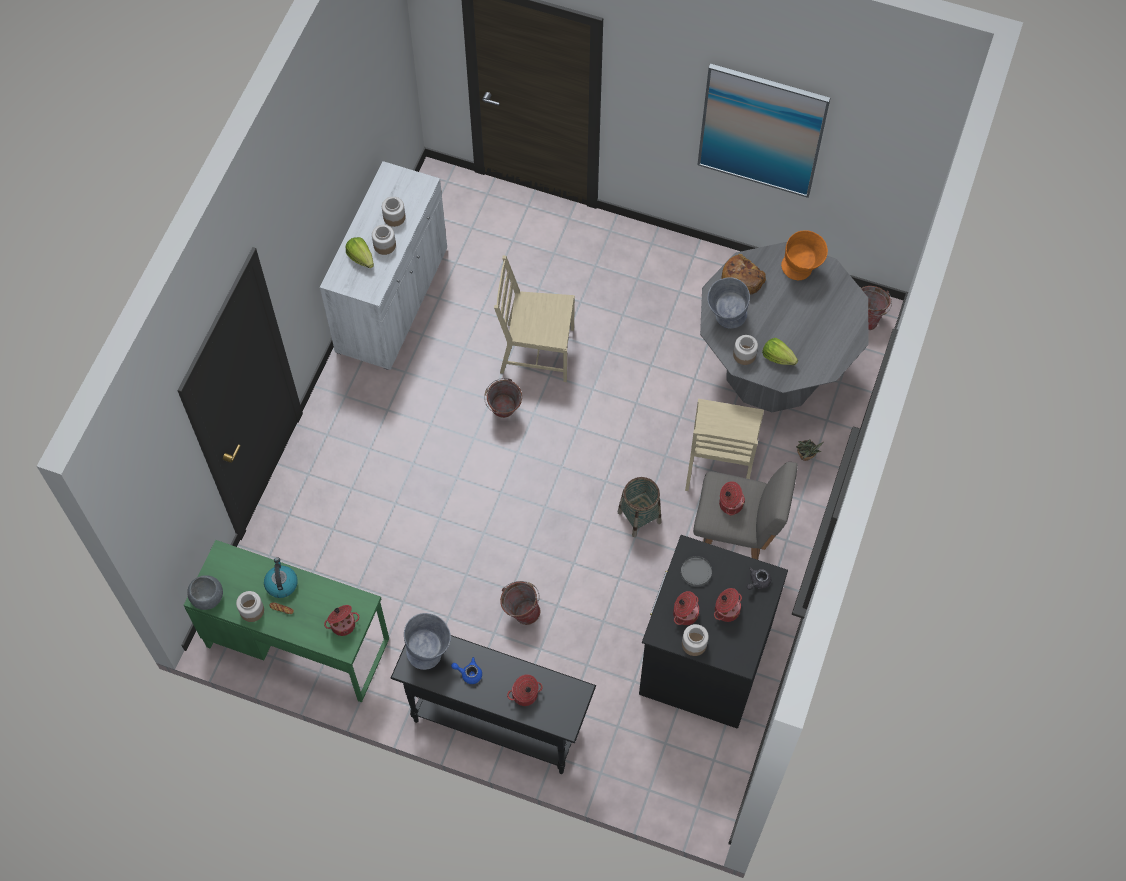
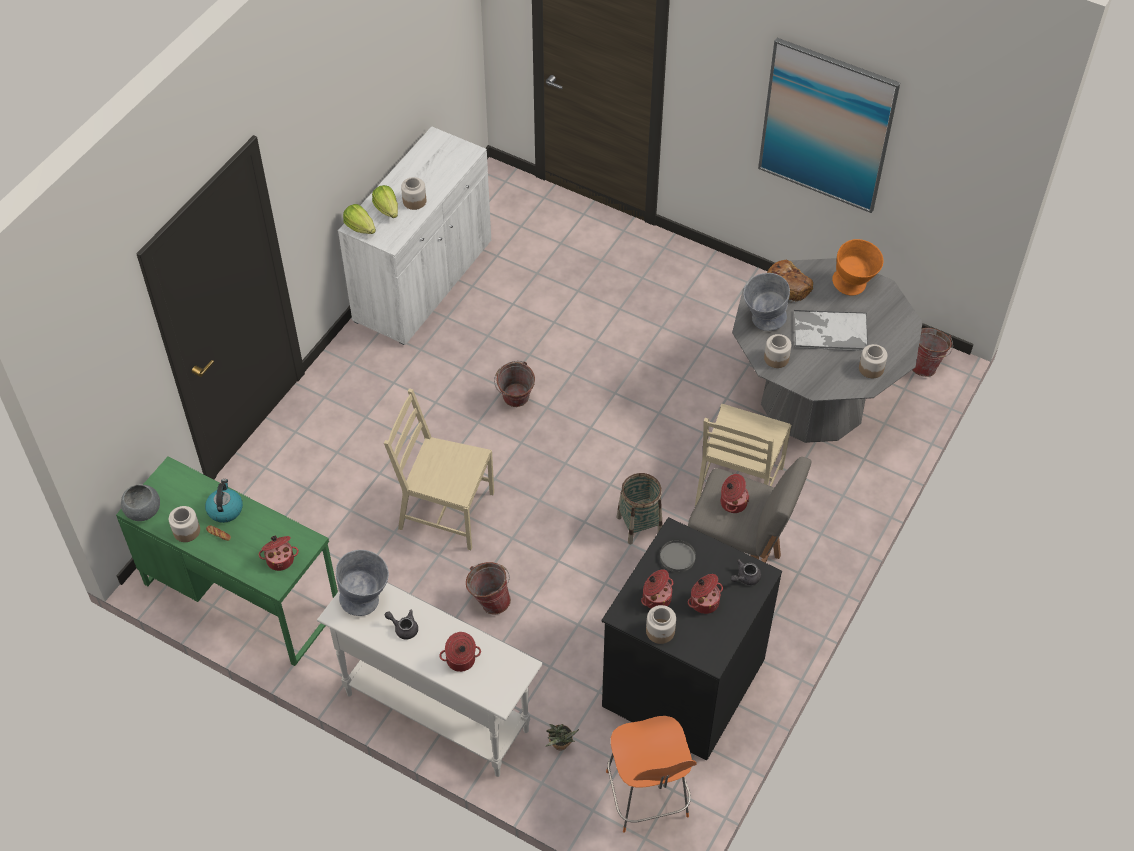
camera: 10 degrees right, 10 degrees down
(394, 217) = (431, 177): jar -> jar (871, 368)
(468, 673) = (403, 628): blue teapot -> grey teapot
(496, 723) = (436, 711): black console table -> white console table
(536, 351) = (562, 349): beige chair -> beige chair (445, 511)
(693, 770) = (647, 797): none -> orange chair
(778, 357) = (813, 366): lettuce -> lettuce (360, 227)
(787, 320) = (829, 331): none -> tray
(805, 457) = (834, 492): potted plant -> potted plant (560, 746)

